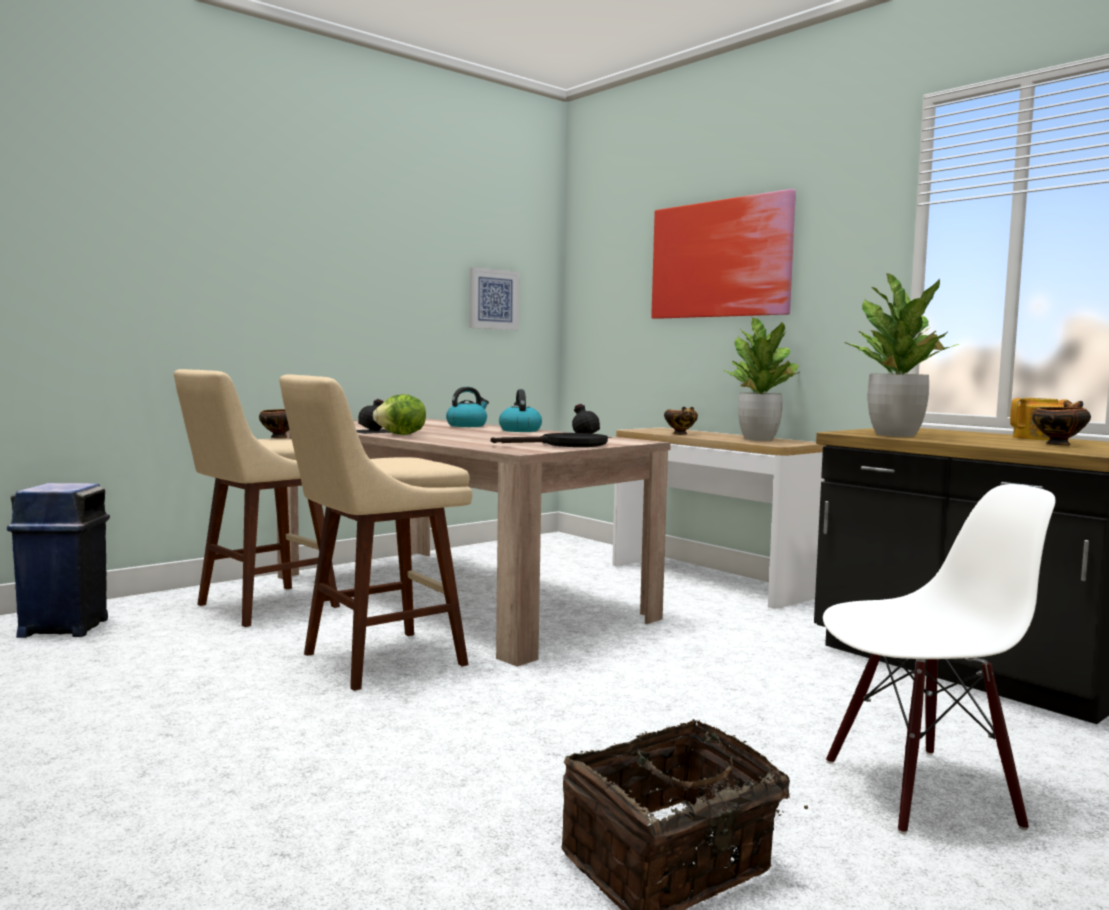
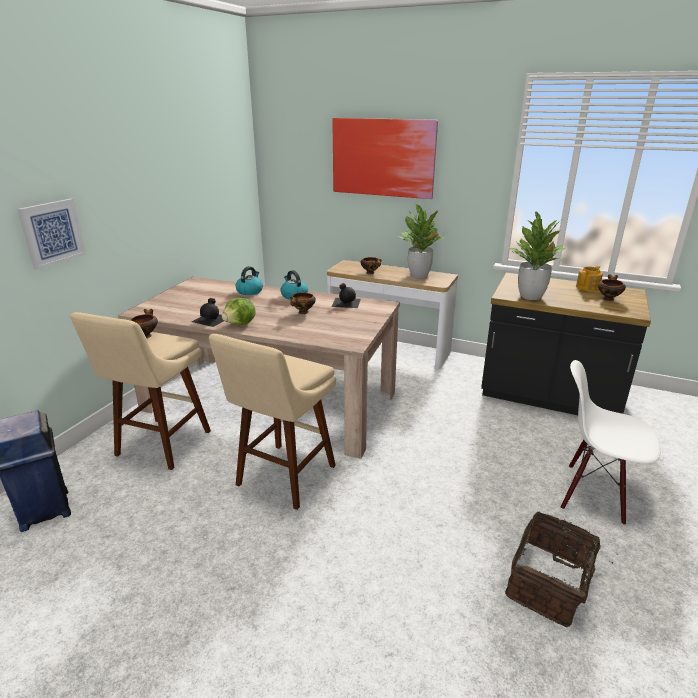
camera: 25 degrees left, 20 degrees up
(493, 299) = (221, 181): picture -> picture (52, 233)
(503, 436) = (303, 313): none -> bowl
(565, 444) = (358, 323): black frying pan -> none
(920, 791) = (593, 494): white chair -> white chair turned 120 degrees counterclockwise

